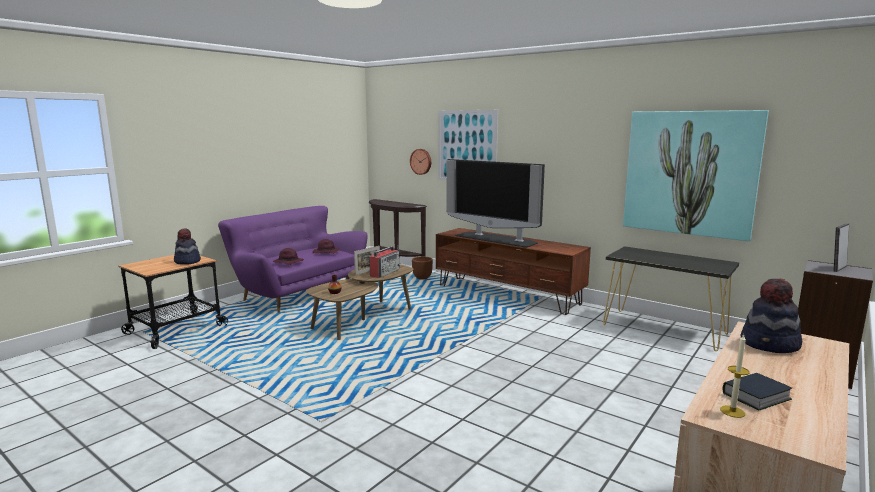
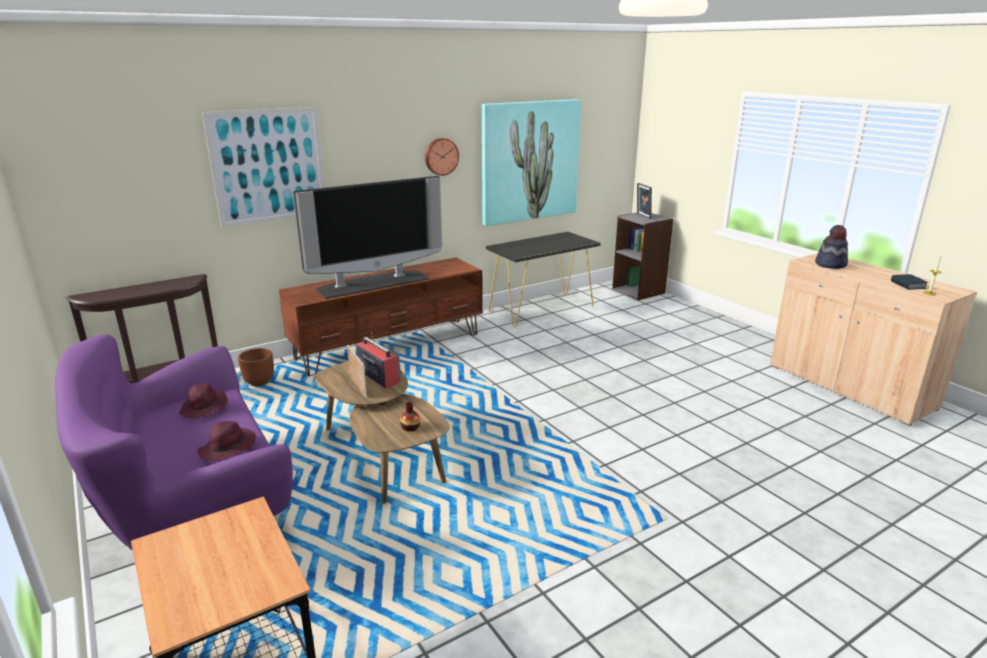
camera: 70 degrees left, 10 degrees up
(187, 261) = (239, 534): hat -> none
(421, 161) = (176, 204): wall clock -> wall clock (441, 156)

